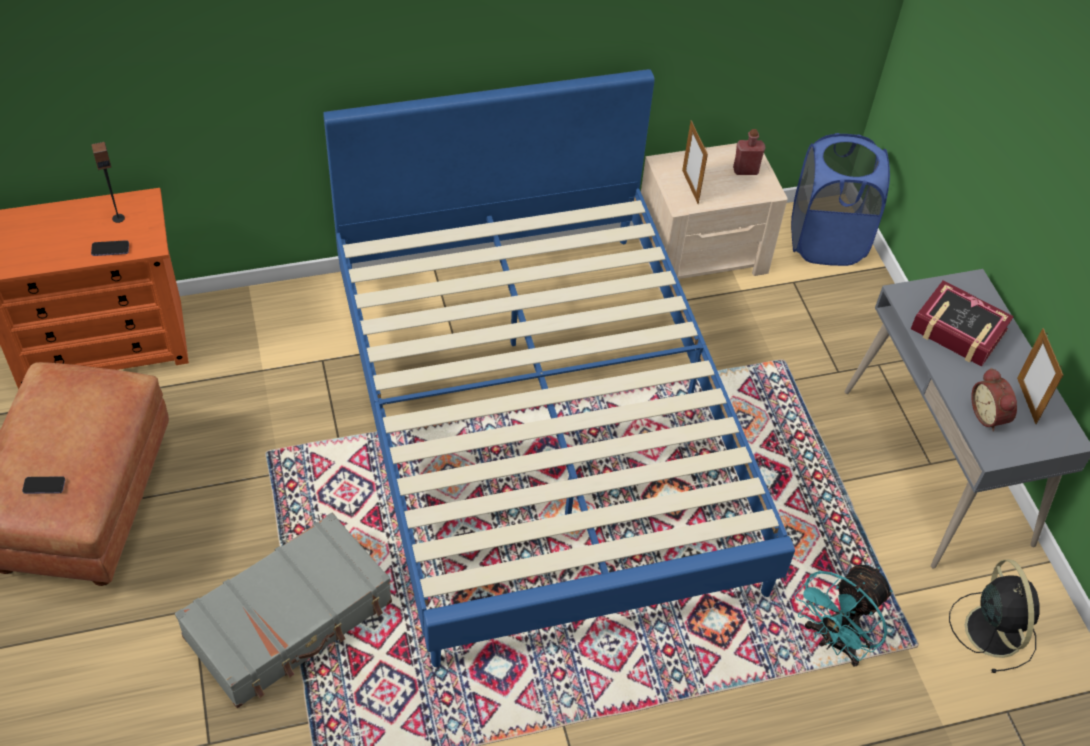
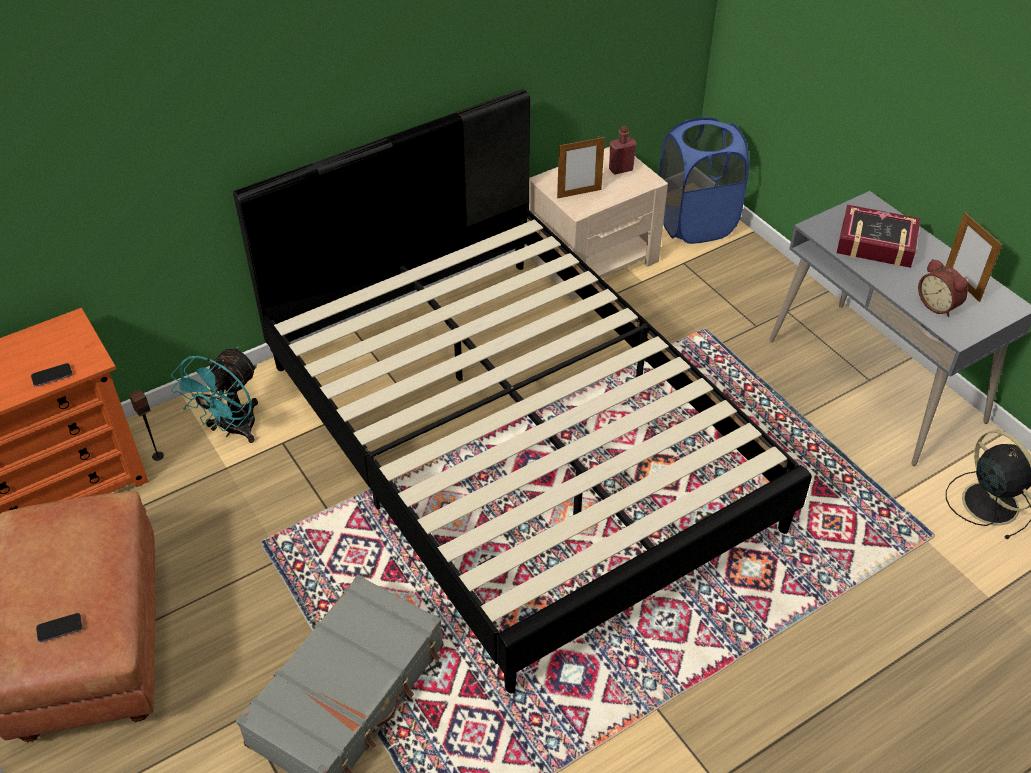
camera: 15 degrees left, 5 degrees down
(118, 218) = (49, 345): speaker -> speaker (157, 456)
(542, 424) = (516, 441): blue bed -> black bed
(690, 187) = (579, 193): picture frame -> picture frame turned 75 degrees counterclockwise
(833, 642) = (861, 555): turquoise fan -> turquoise fan (232, 430)

